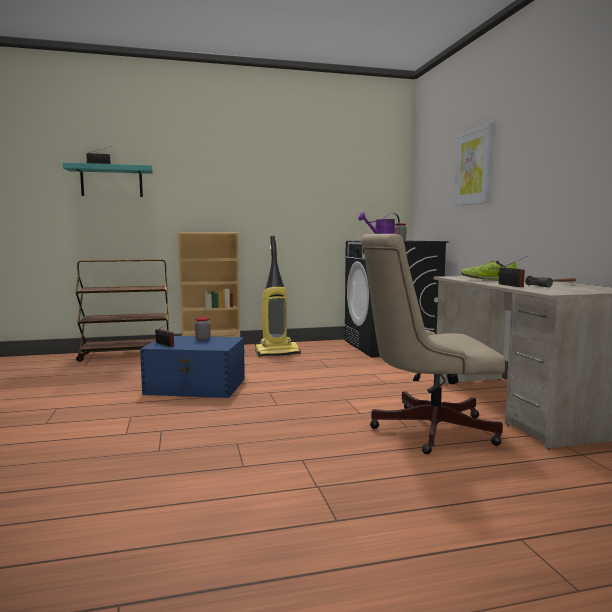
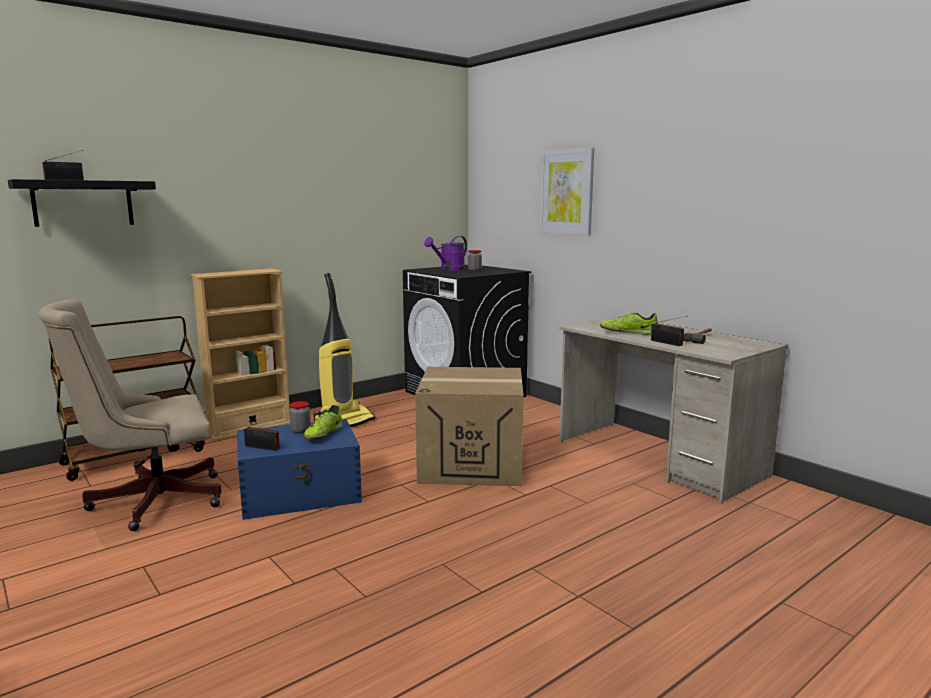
camera: 25 degrees left, 5 degrees up
(111, 181) = (83, 203): turquoise shelf -> black shelf
(213, 343) = (323, 434): none -> shoe
(340, 388) = (471, 464): none -> cardboard box
(424, 429) = (604, 502): beige office chair -> beige office chair (149, 501)

